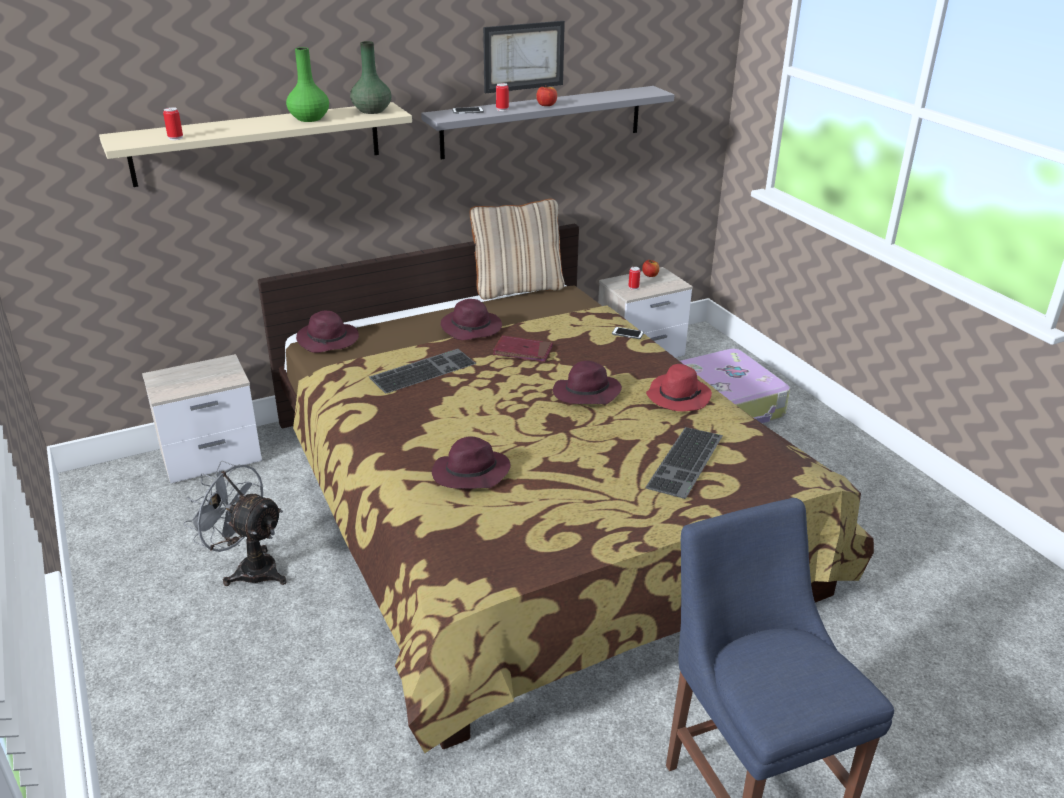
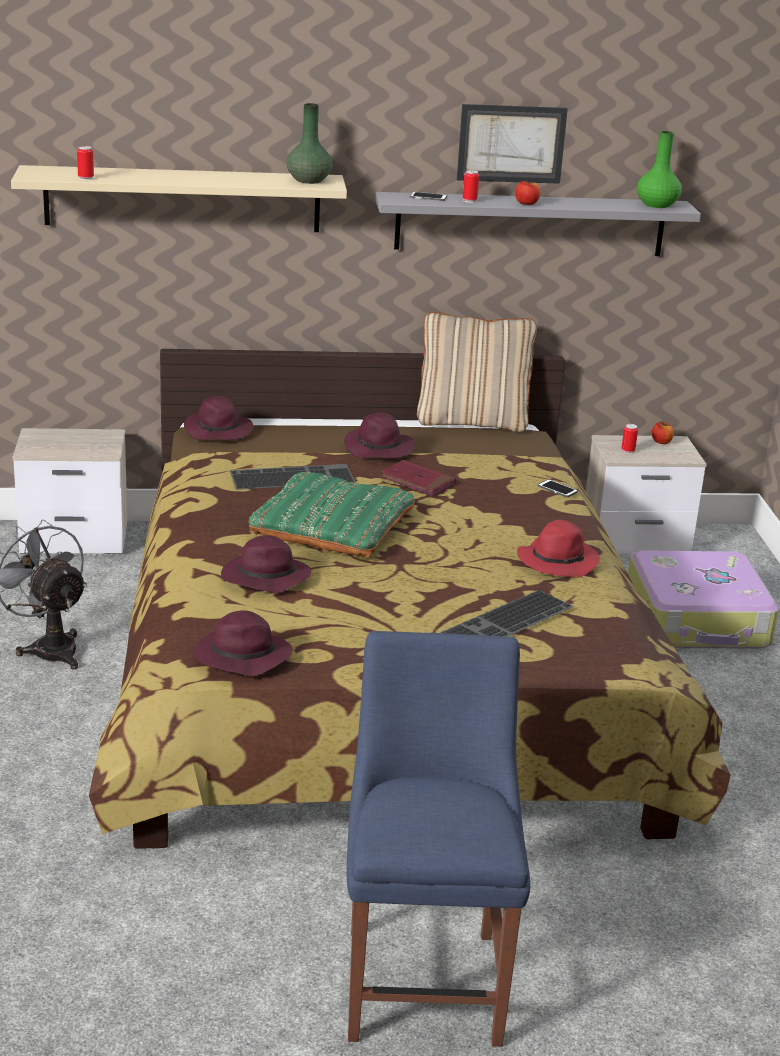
camera: 20 degrees right, 5 degrees down
(309, 119) = (235, 179): green vase -> green vase (656, 205)
(487, 408) = (332, 525): none -> green pillow
(586, 394) = (452, 535): purple hat -> purple hat (240, 657)

